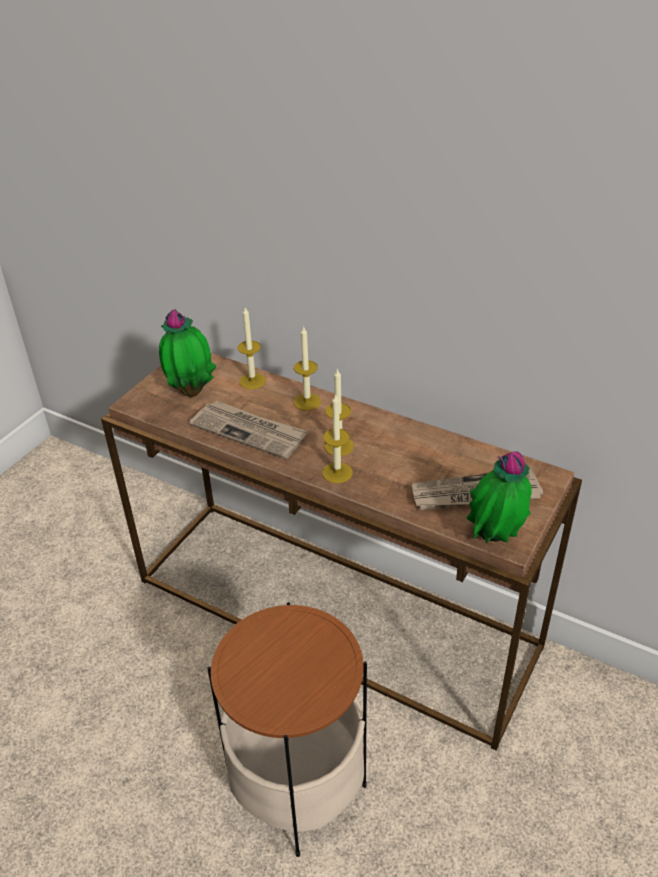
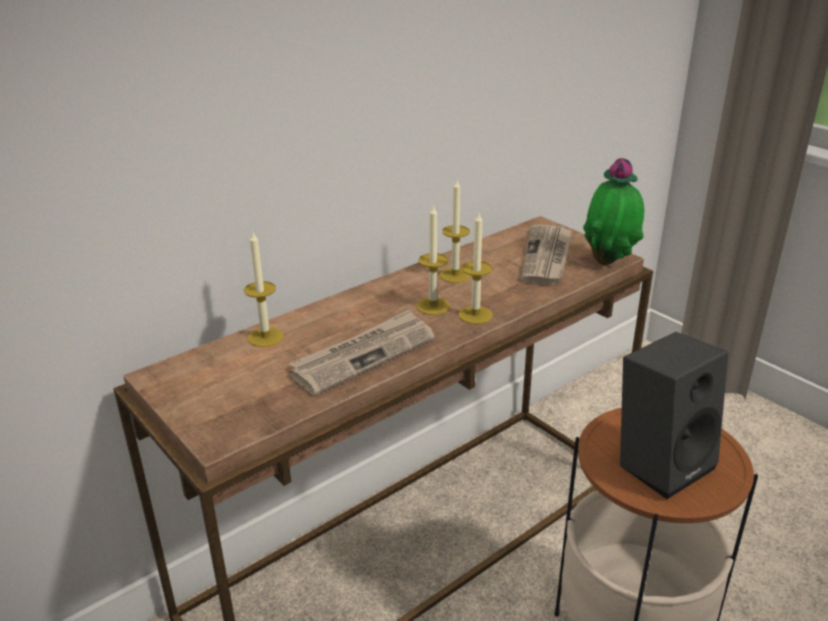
camera: 70 degrees left, 10 degrees down
(191, 391) = (241, 385): potted plant -> none
(276, 664) = (661, 462): none -> black speaker
(307, 402) = (340, 310): candle -> candle (455, 275)

